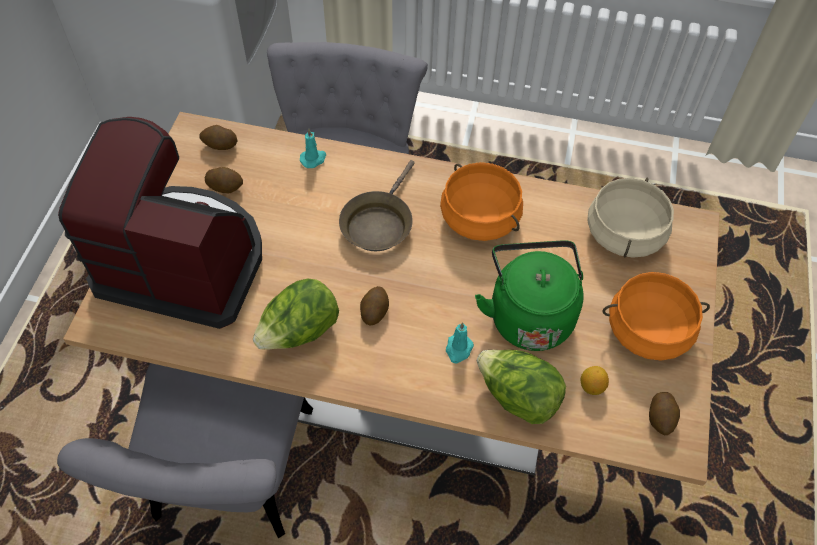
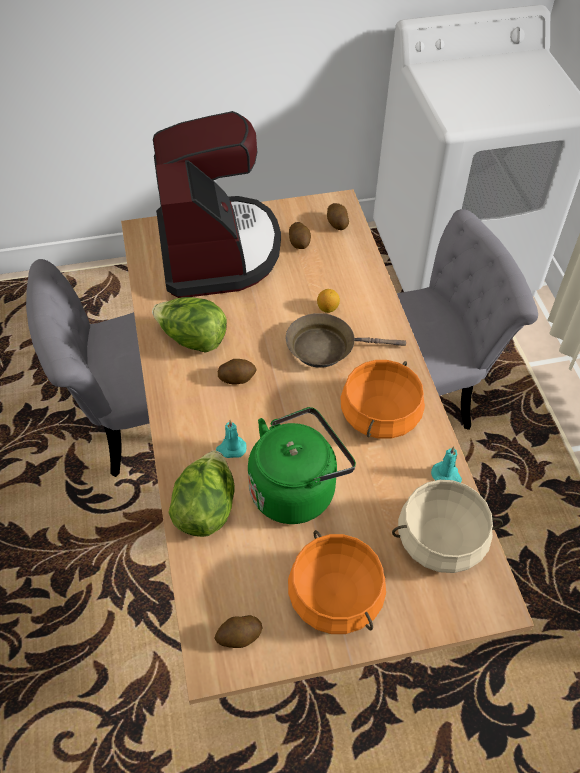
camera: 65 degrees right, 5 degrees down
(313, 159) = (364, 281): turquoise candle -> turquoise candle (446, 475)
(591, 386) = (245, 565): lemon -> lemon (327, 308)

